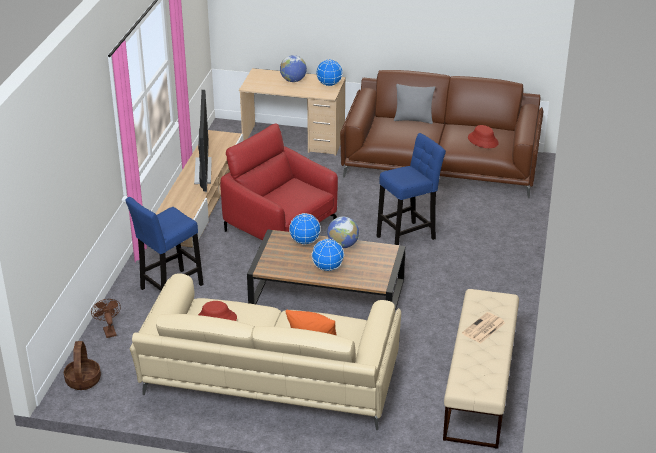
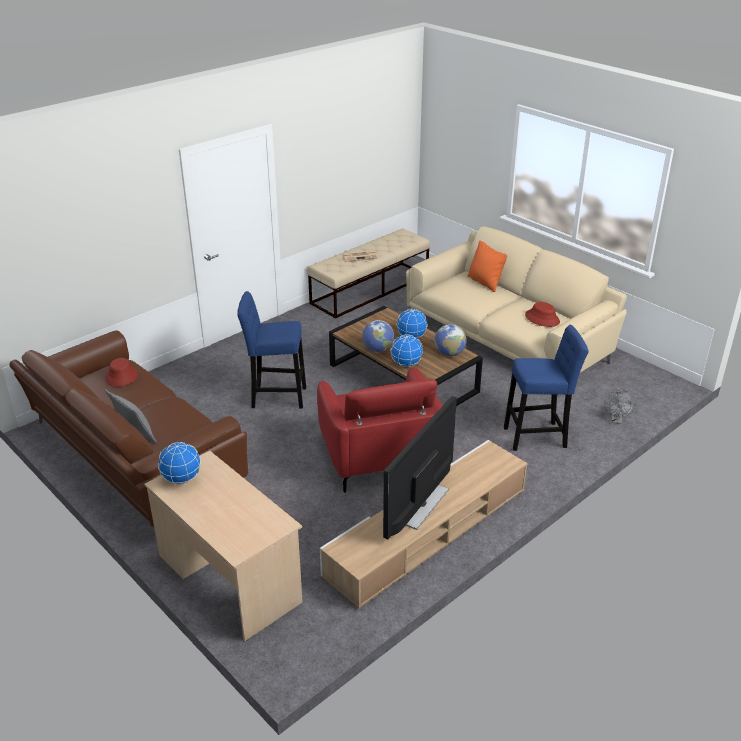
camera: 145 degrees left, 0 degrees up
(83, 380) = (655, 389): basket -> none
(108, 330) = (616, 420): brown fan -> grey fan
(293, 80) = (213, 508): globe -> globe (449, 353)

